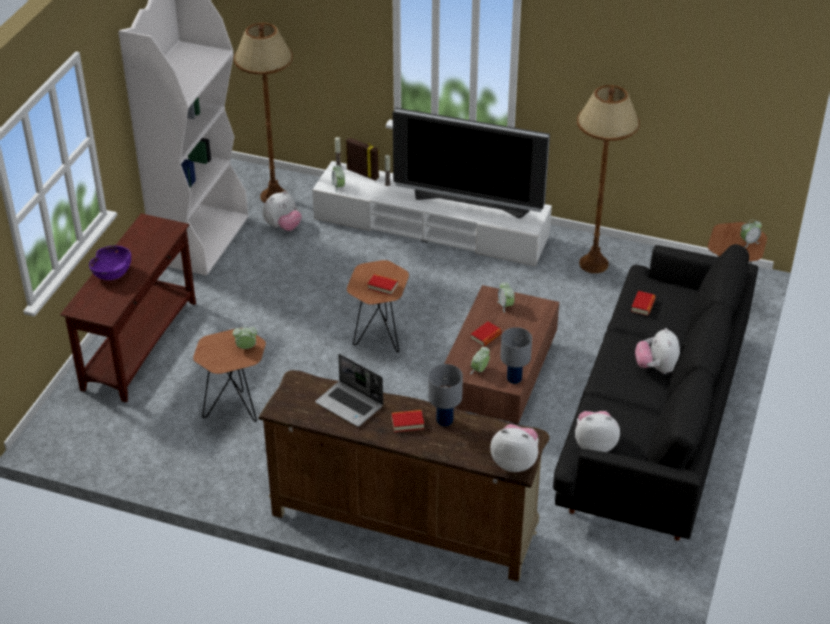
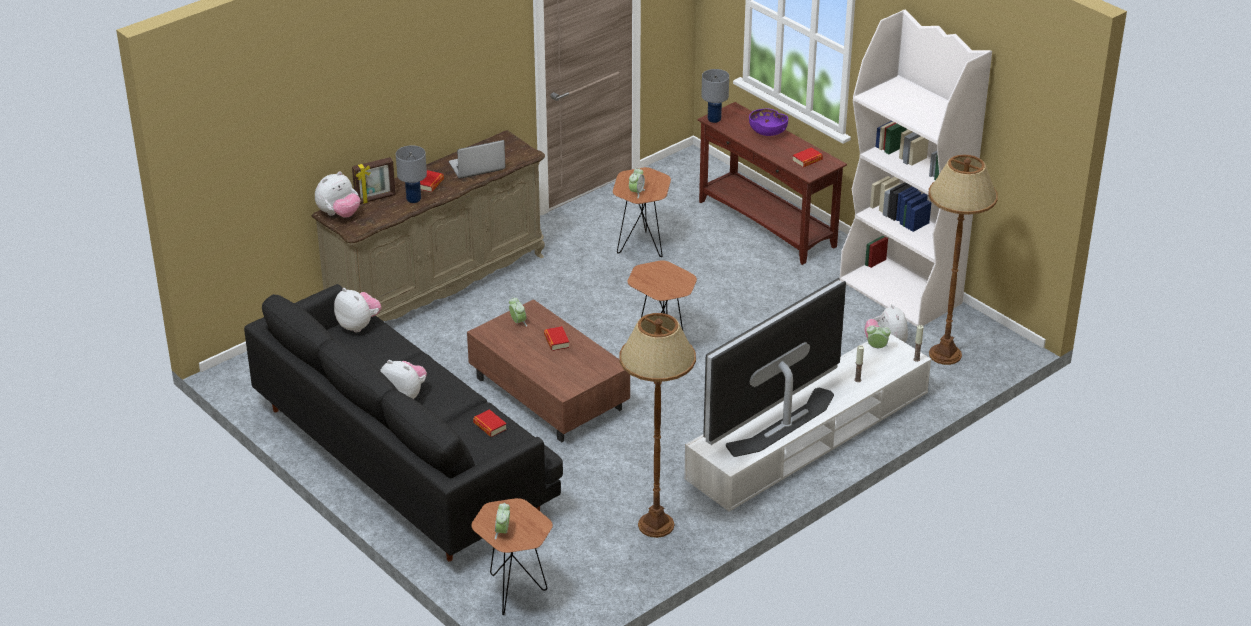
camera: 120 degrees right, 5 degrees down
(363, 173) = (890, 370): picture frame -> picture frame (375, 199)
(382, 287) = (651, 279): book -> book (807, 160)
(505, 305) = (587, 368): alarm clock -> none
(515, 379) = (488, 336): grey table lamp -> grey table lamp (713, 120)
(594, 445) = (358, 325): plush toy -> plush toy turned 75 degrees counterclockwise

